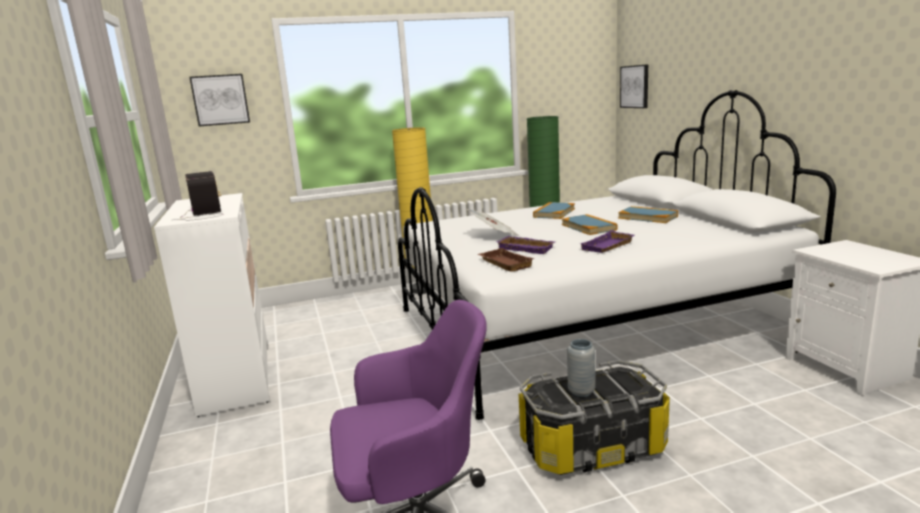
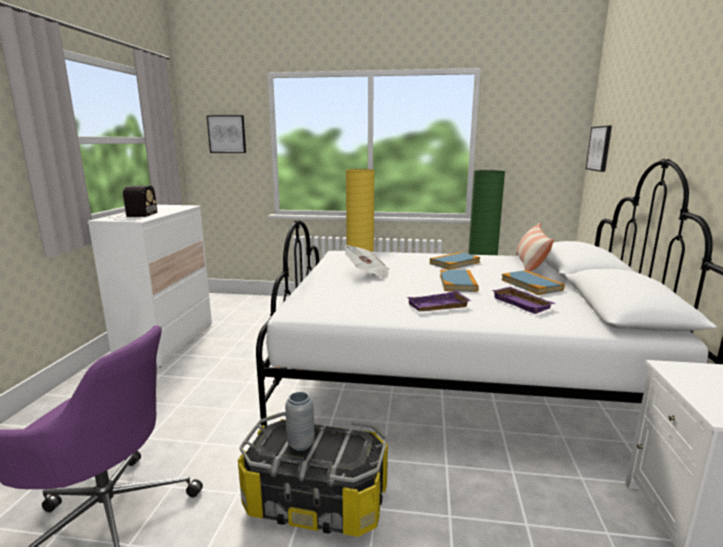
camera: 25 degrees right, 0 degrees up
(503, 264) = (325, 301): brown tray -> none
(527, 248) = (369, 291): purple tray -> purple tray (523, 303)
(617, 202) = (530, 264): none -> pillow

